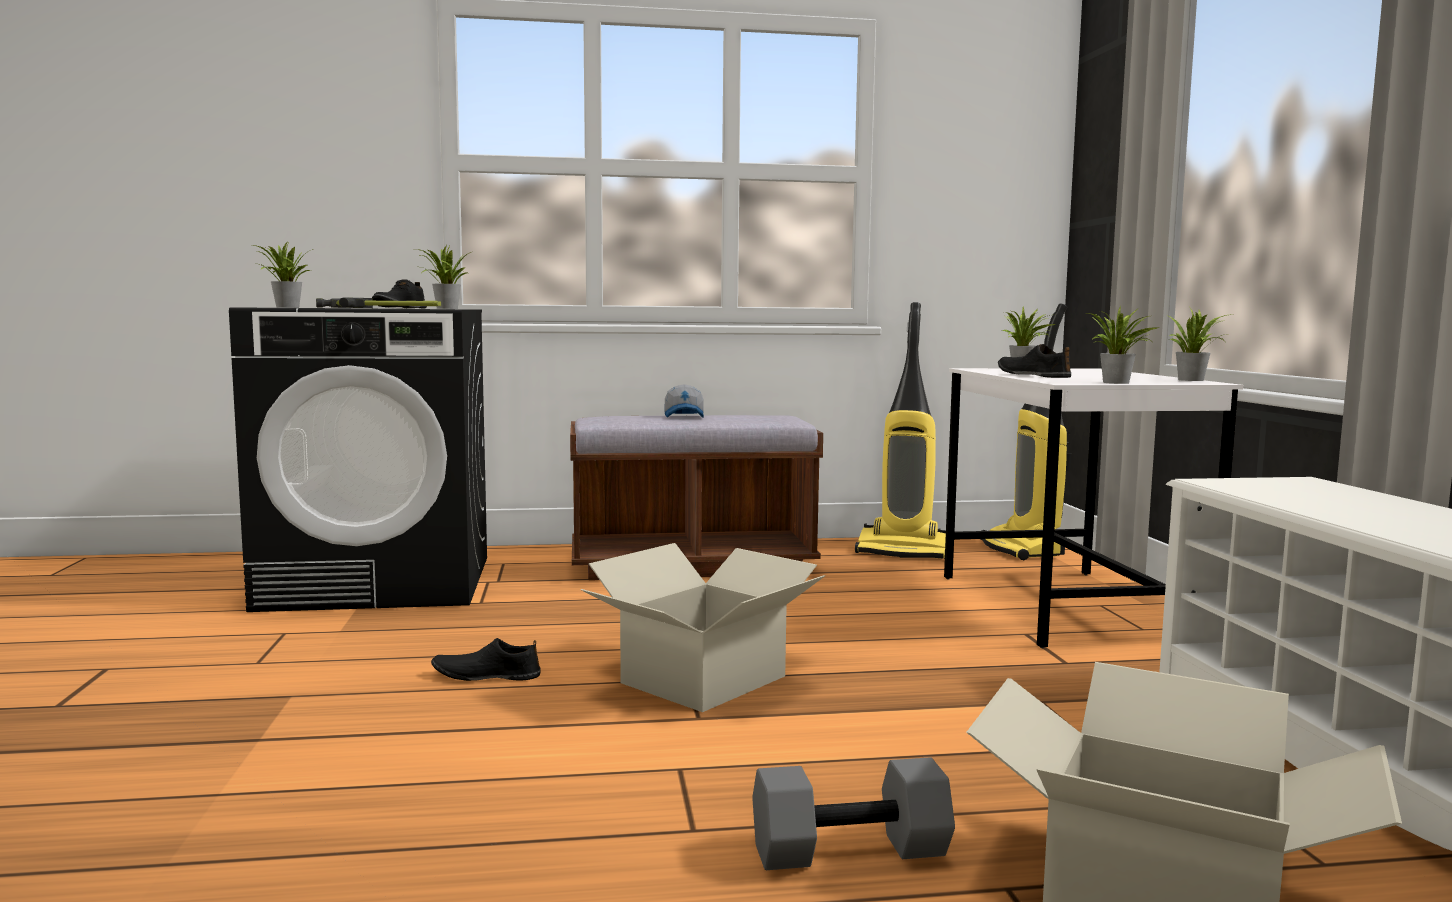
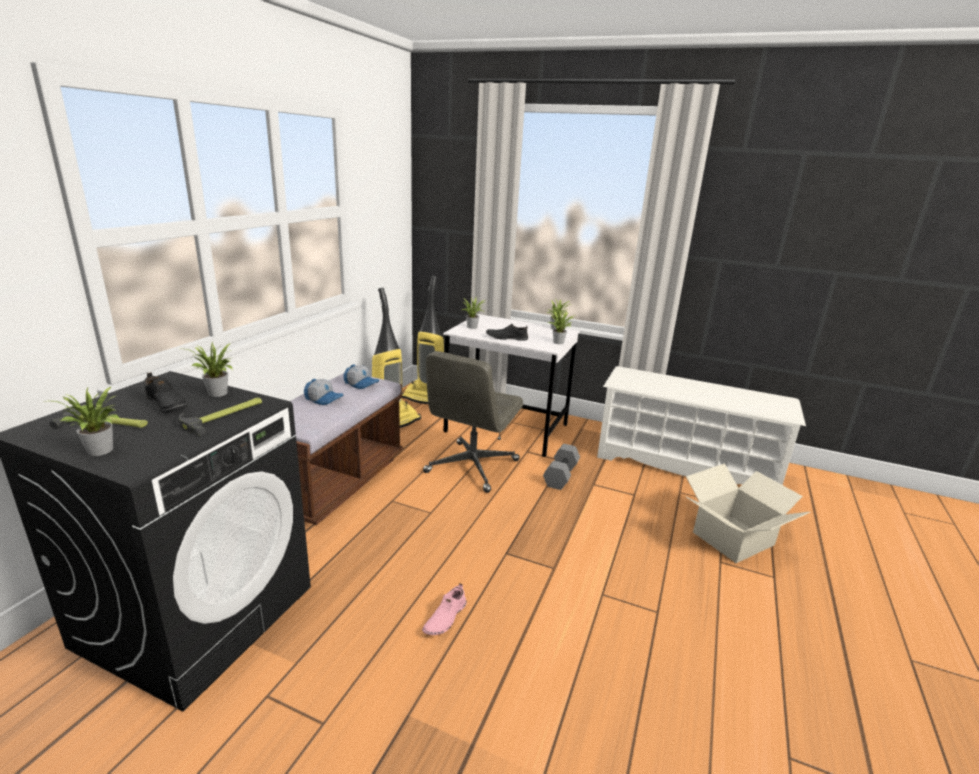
camera: 60 degrees left, 15 degrees up
(486, 675) = (445, 617): black shoe -> pink shoe
(705, 679) = (511, 548): cardboard box -> none
(764, 417) = (361, 384): none -> cap
(850, 849) = (686, 581): grey dumbbell -> grey dumbbell (560, 475)
(883, 612) = (472, 467): none -> grey office chair

